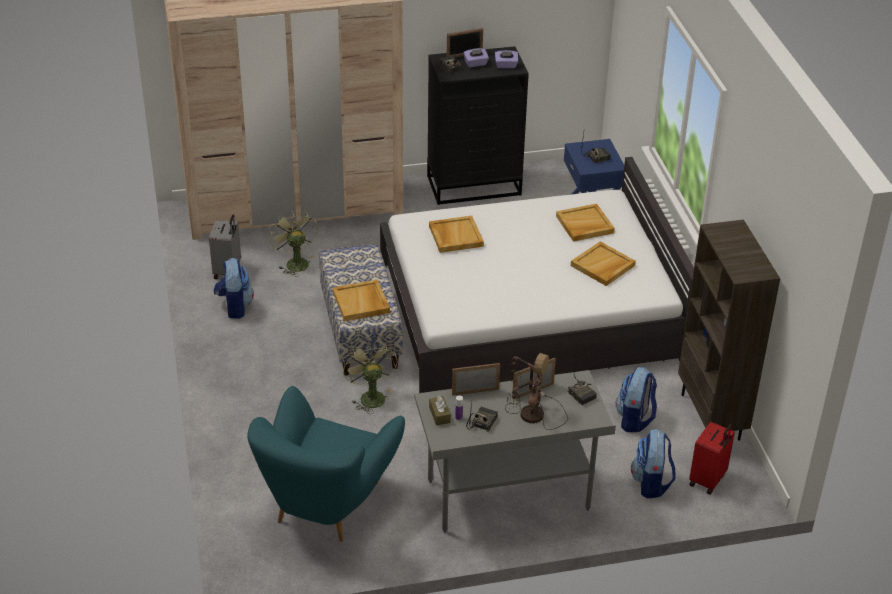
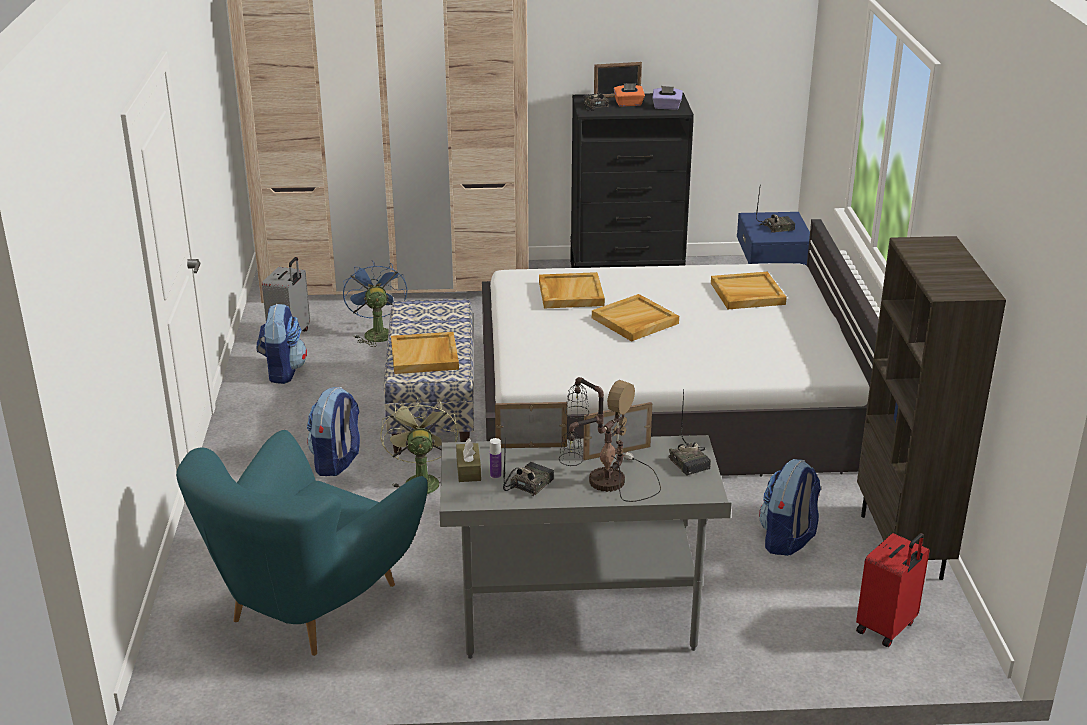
camera: 10 degrees right, 10 degrees down
(294, 262) = (376, 333): green fan -> blue fan
(475, 64) = (628, 104): purple tissue box -> orange tissue box
(602, 266) = (762, 337): beige tray -> beige tray (635, 321)
(651, 483) = (798, 623): backpack -> backpack (337, 462)

